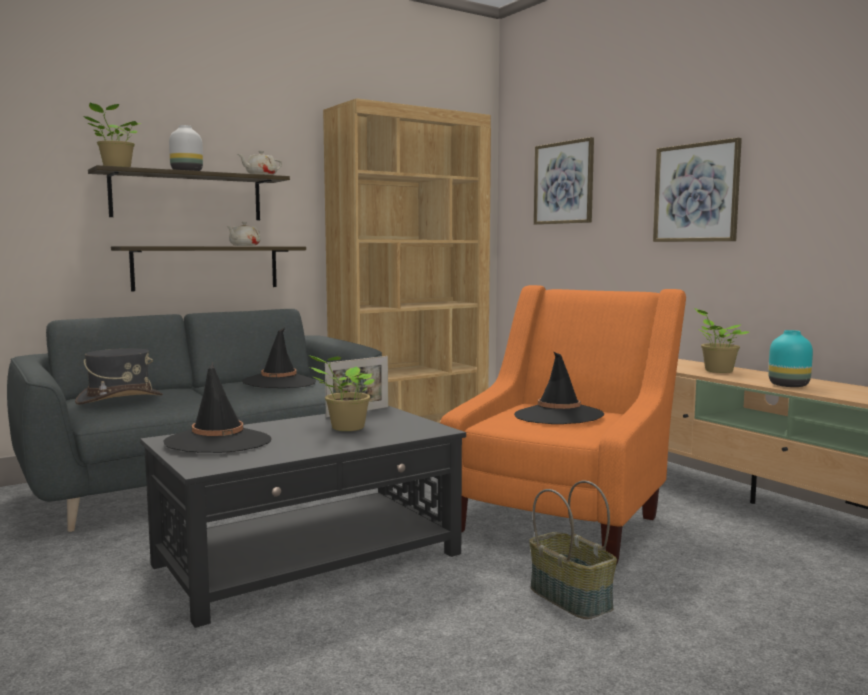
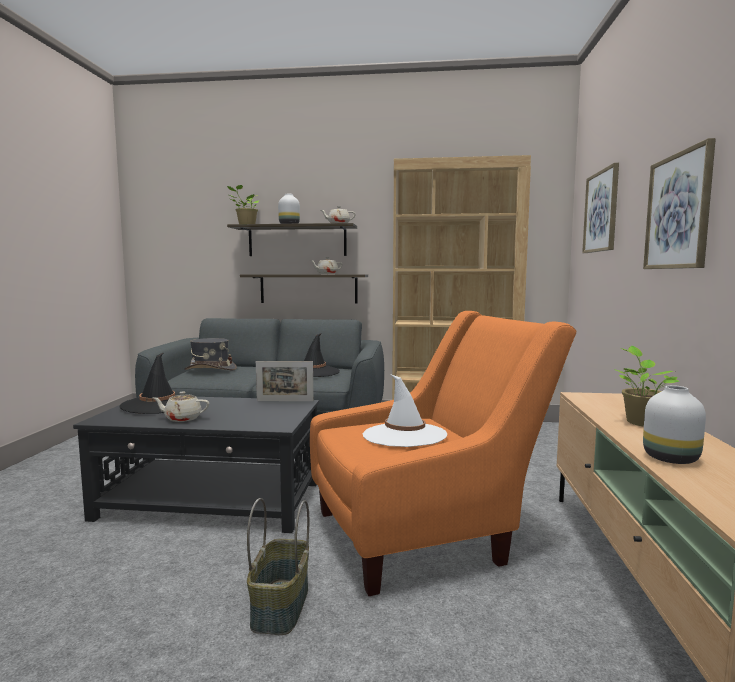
camera: 40 degrees right, 0 degrees up
(308, 445) = (182, 418): none -> beige teapot
(345, 428) = (239, 411): potted plant -> none
(558, 416) = (404, 435): black hat -> white hat
(788, 386) = (670, 459): turquoise vase -> white vase

